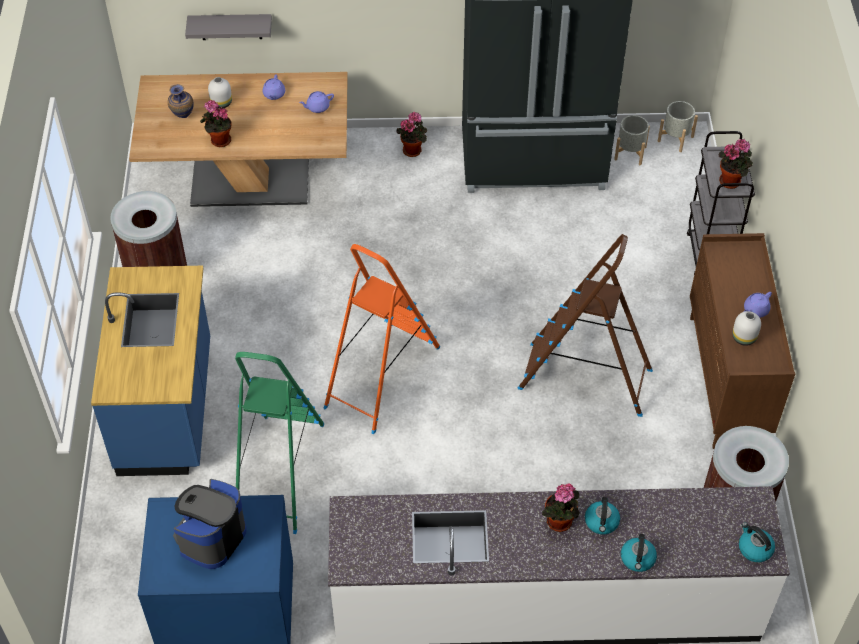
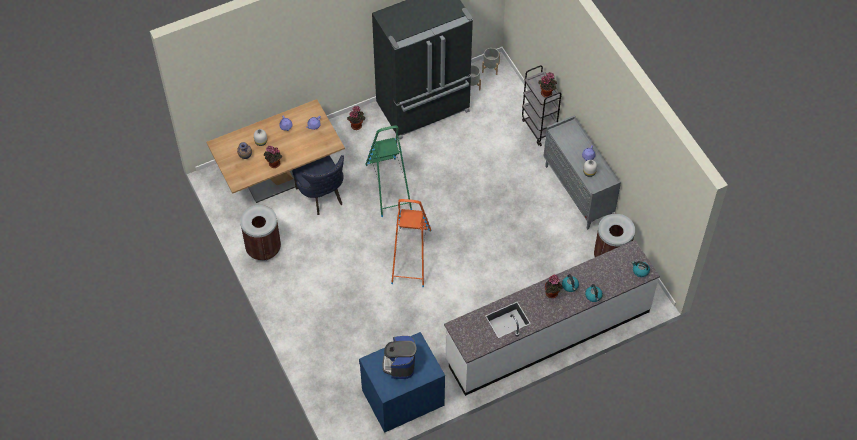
camera: 25 degrees left, 5 degrees up
(168, 408) = (313, 315): blue counter -> none
(231, 27) = (250, 98): grey shelf -> none
(280, 472) = (388, 324): green step ladder -> green step ladder (388, 186)
(296, 233) = (322, 196): none -> blue chair
(584, 379) = (510, 218): brown step ladder -> none
(726, 381) = (577, 193): brown cabinet -> grey cabinet

